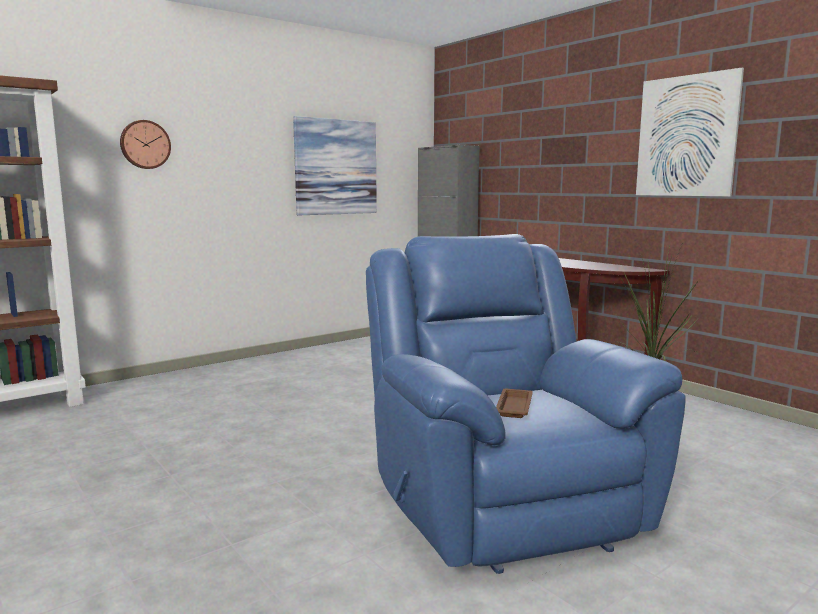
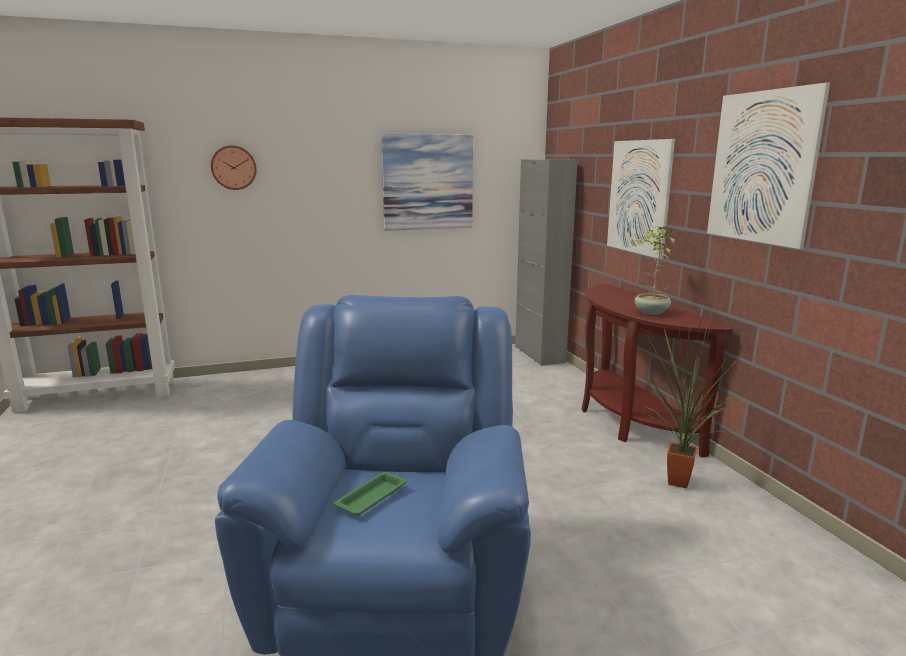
camera: 20 degrees right, 5 degrees up
(514, 406) = (372, 497): brown tray -> green tray
(555, 173) = (639, 197): none -> picture
(594, 266) = (650, 312): none -> potted plant

